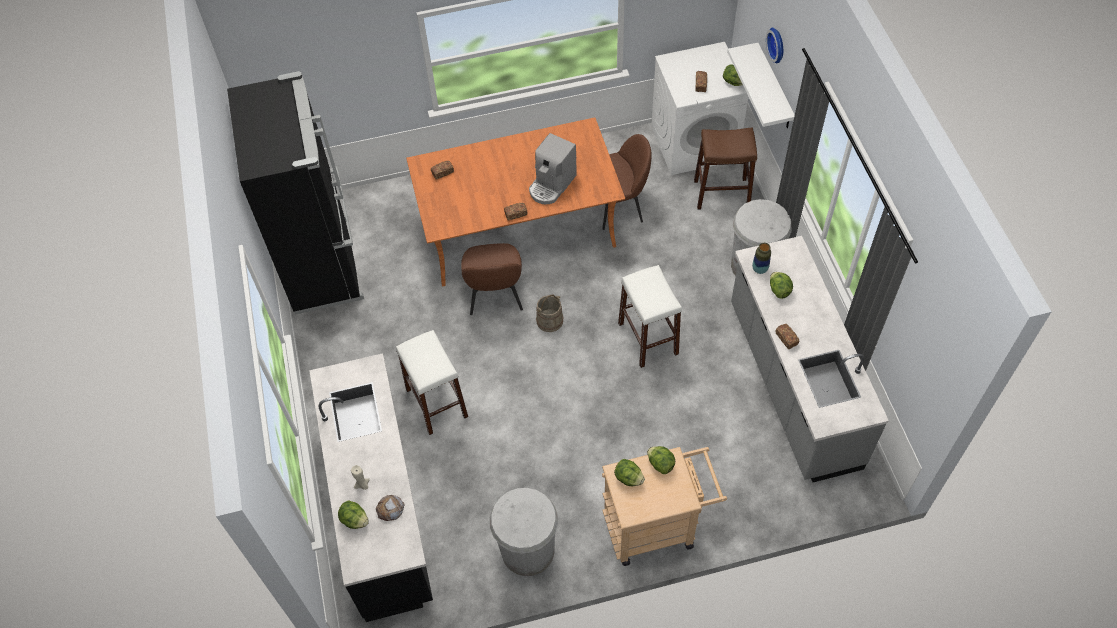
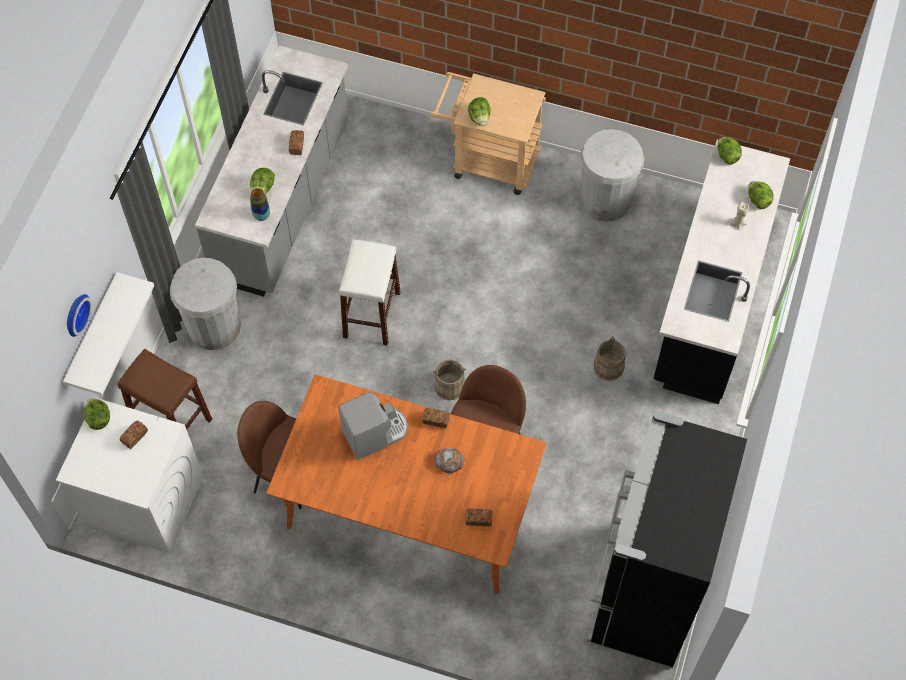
camera: 150 degrees left, 5 degrees up
(390, 509) = (724, 193): bread -> bread (449, 461)
(436, 403) = (609, 366): white stool -> beige bucket
(628, 478) = (512, 121): lettuce -> lettuce (727, 156)

